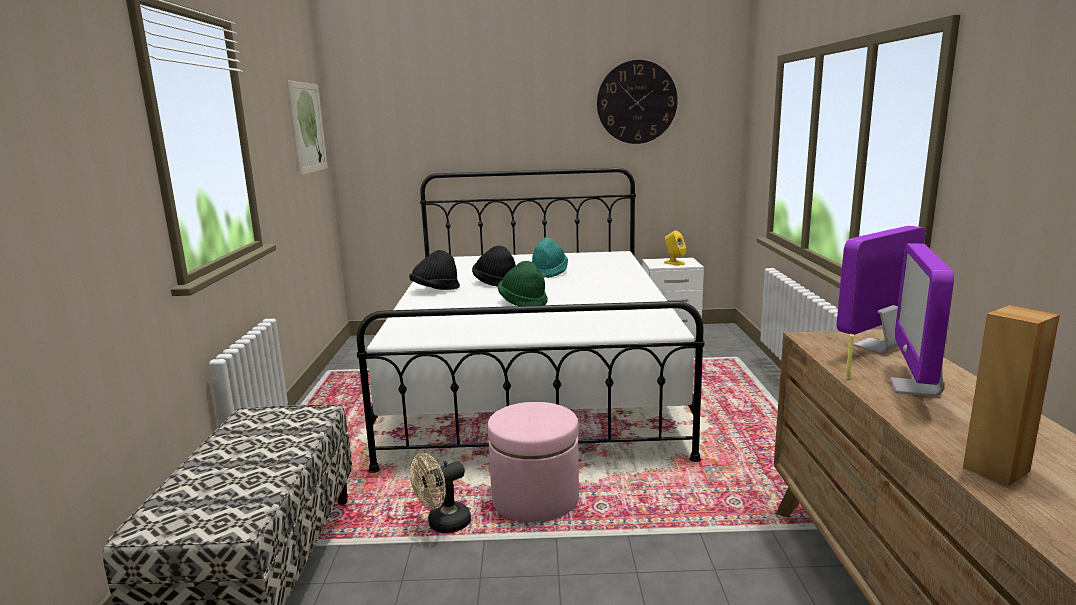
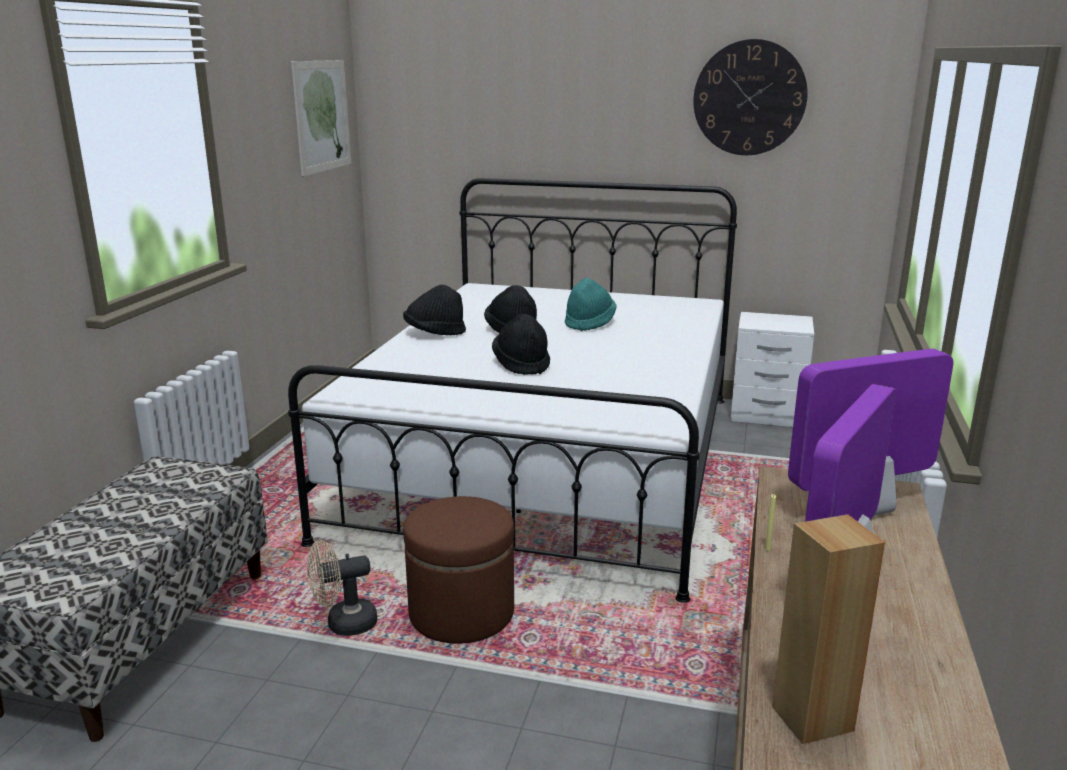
camera: 15 degrees right, 5 degrees up
(523, 302) = (522, 364): green hat -> black hat
(535, 498) = (461, 612): pink ottoman -> brown ottoman
(674, 263) = (778, 323): yellow speaker -> none

